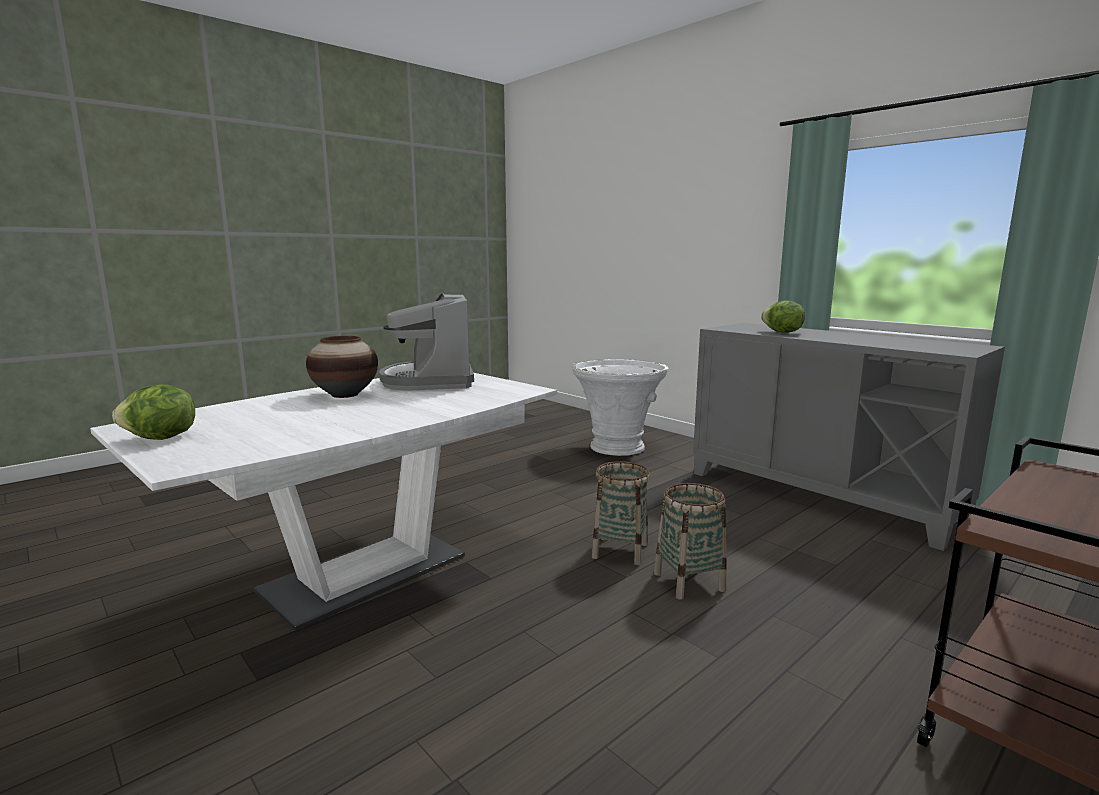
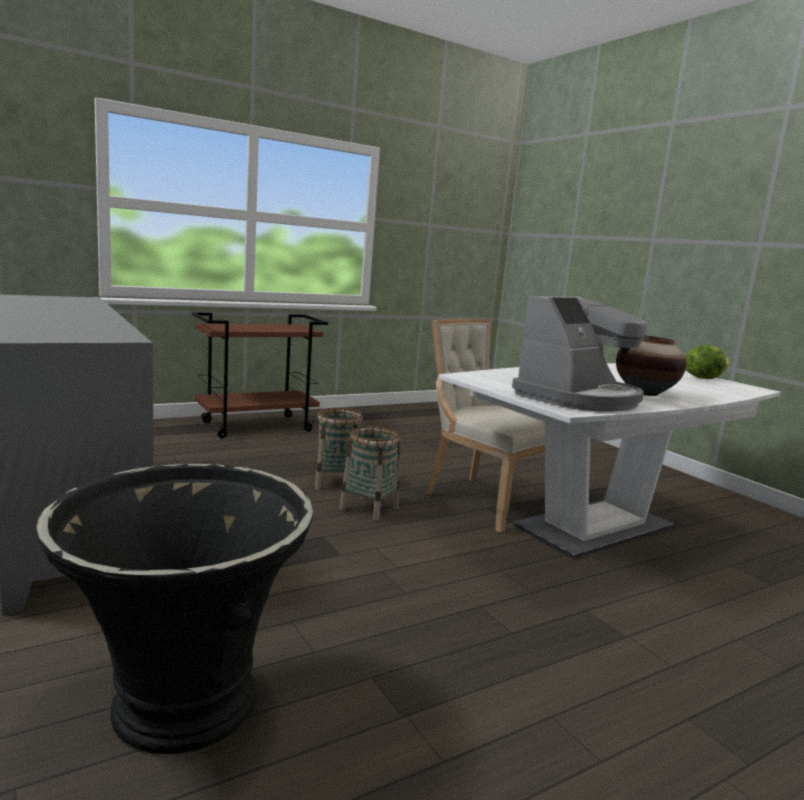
camera: 170 degrees left, 0 degrees up
(430, 381) = (578, 398): coffee machine -> coffee machine turned 45 degrees clockwise
(494, 590) = (484, 500): none -> beige chair
(617, 447) = (182, 705): white planter -> black planter
(782, 332) = (83, 323): lettuce -> none

